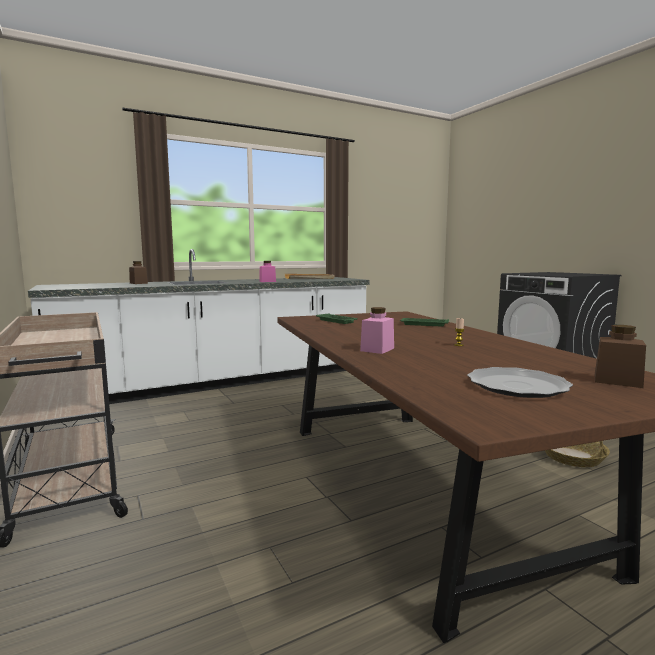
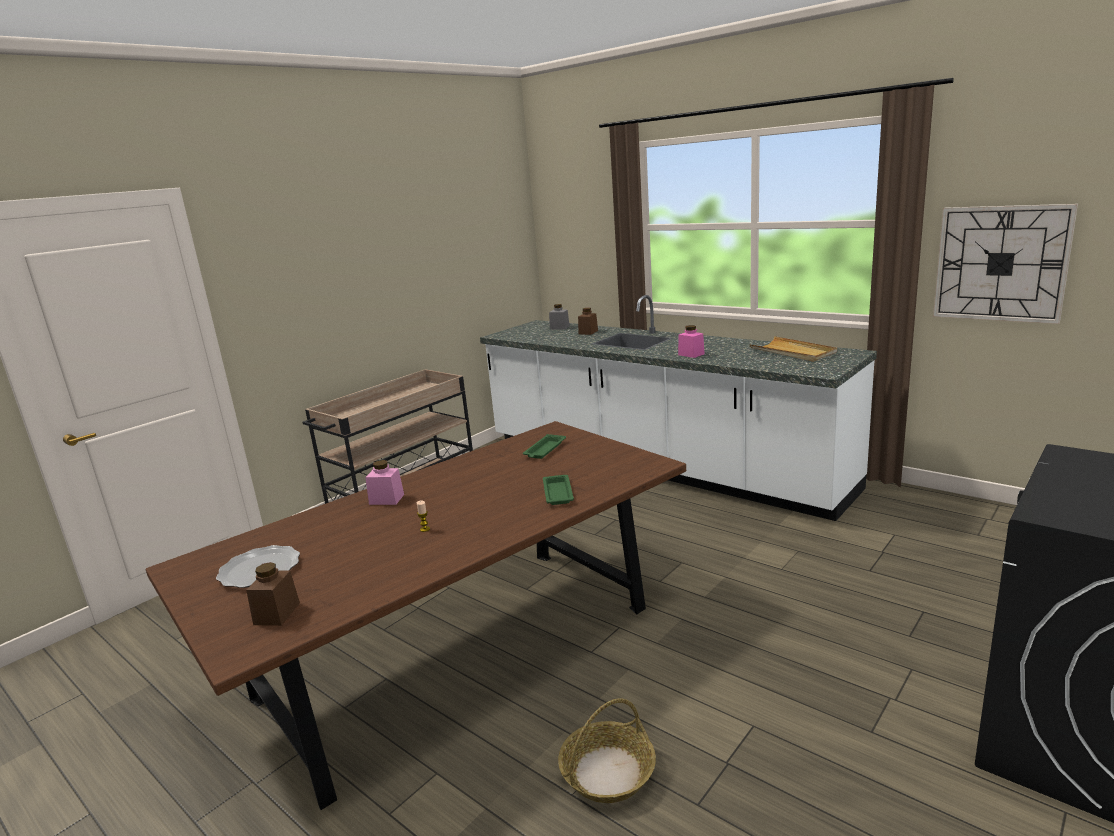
camera: 70 degrees right, 10 degrees up
(94, 284) = (559, 327): none -> grey jar
(370, 232) = (1000, 263): none -> wall clock

